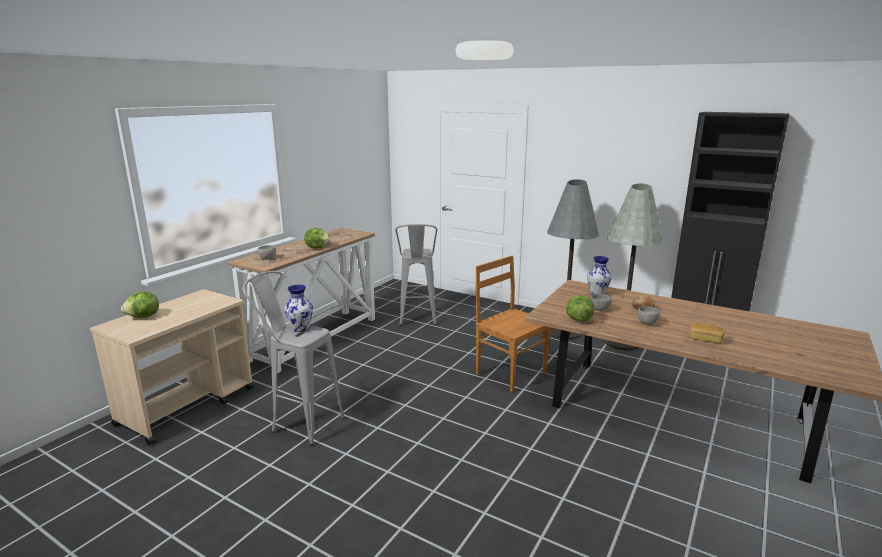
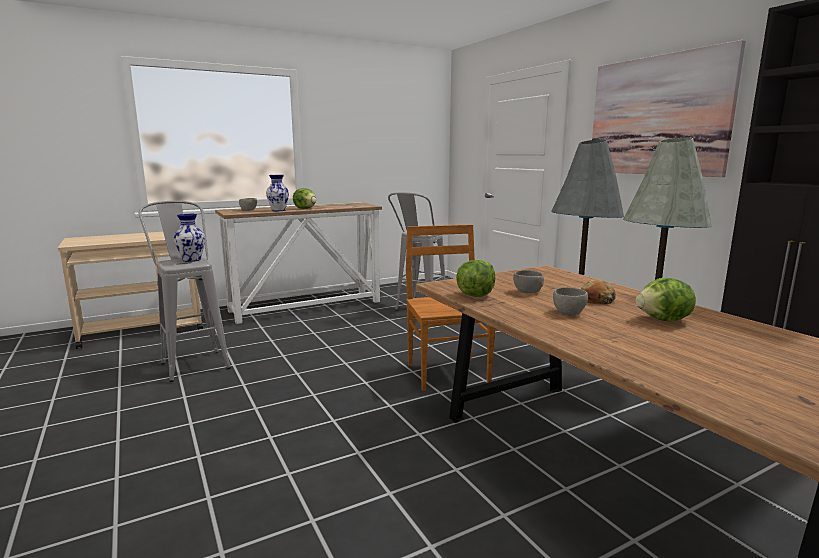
camera: 30 degrees right, 5 degrees down
(144, 317) = (107, 237): lettuce -> lettuce (664, 320)
(597, 293) = (557, 280): vase -> vase (278, 210)
(607, 159) = (657, 116): none -> picture
(705, 339) = (631, 345): bread -> none

